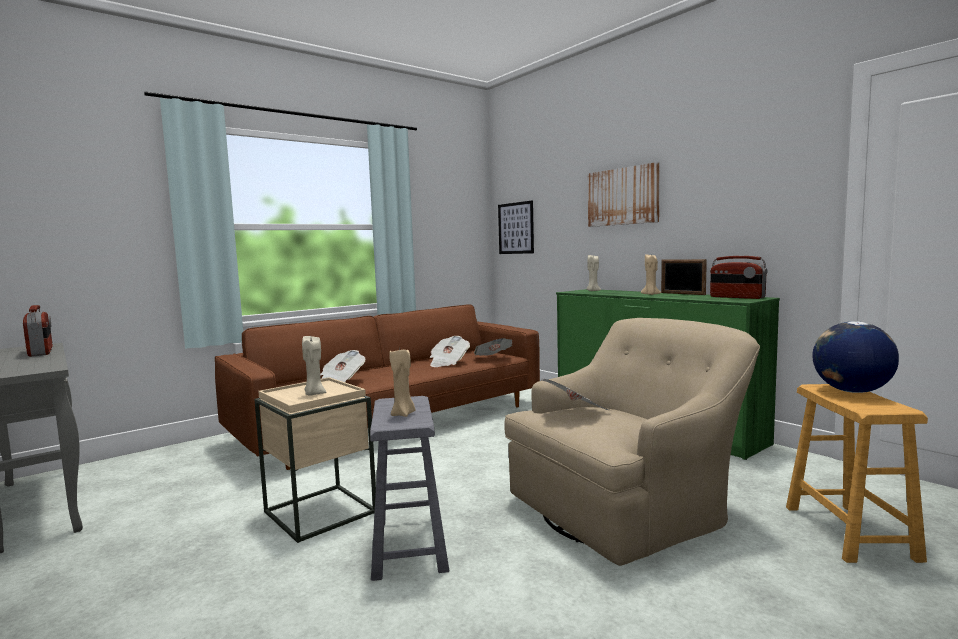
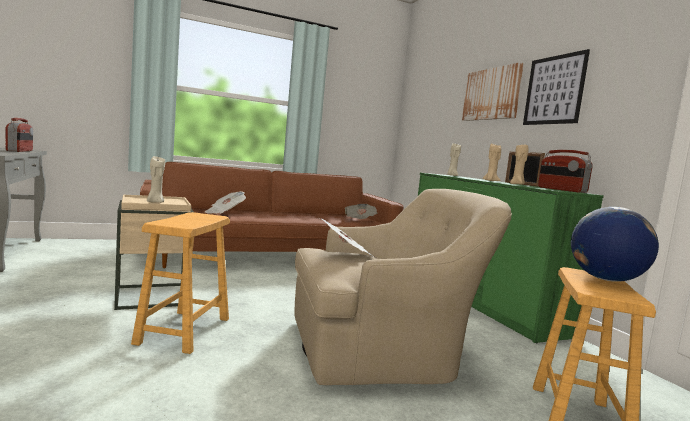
camera: 15 degrees right, 0 degrees up
(403, 414) = (186, 221): beige candle -> beige candle (517, 184)
(409, 545) = (184, 330): grey stool -> brown stool
(448, 363) = (320, 217): newspaper -> none
(516, 228) = (413, 120): picture -> picture (554, 90)

